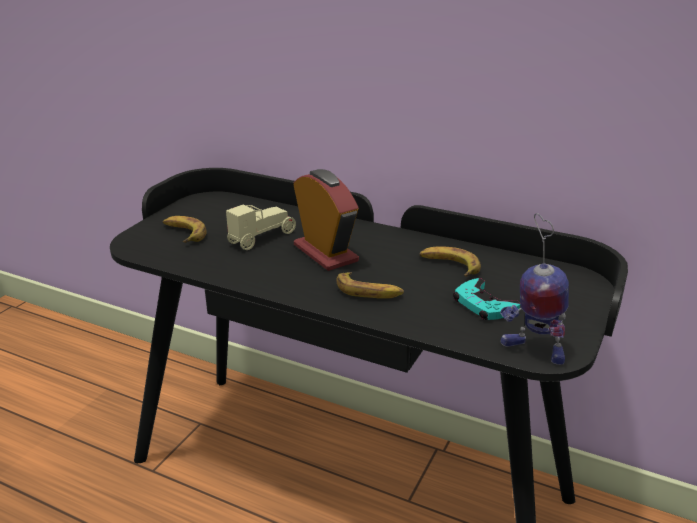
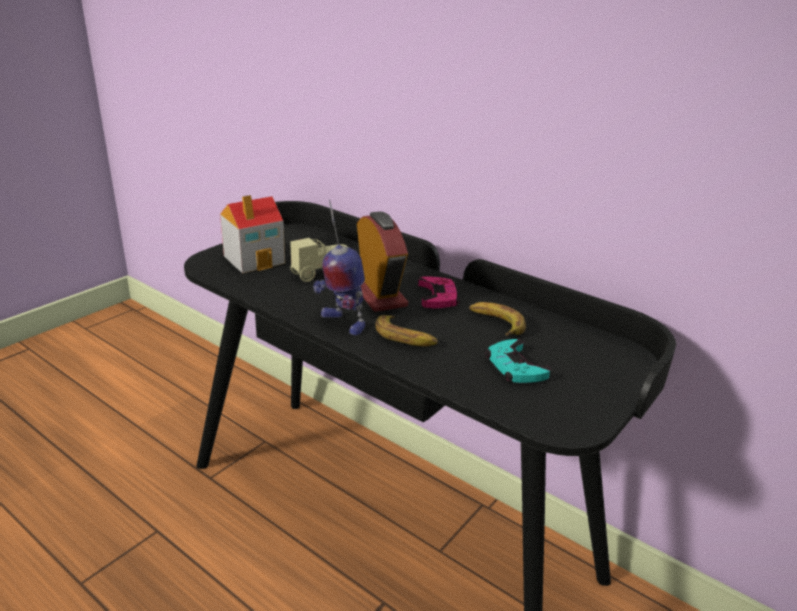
camera: 10 degrees right, 0 degrees up
(183, 234) = (255, 259): banana -> toy house
(384, 248) = (438, 297): none -> pink game controller
(532, 350) = (547, 419): toy robot -> toy robot (342, 322)

